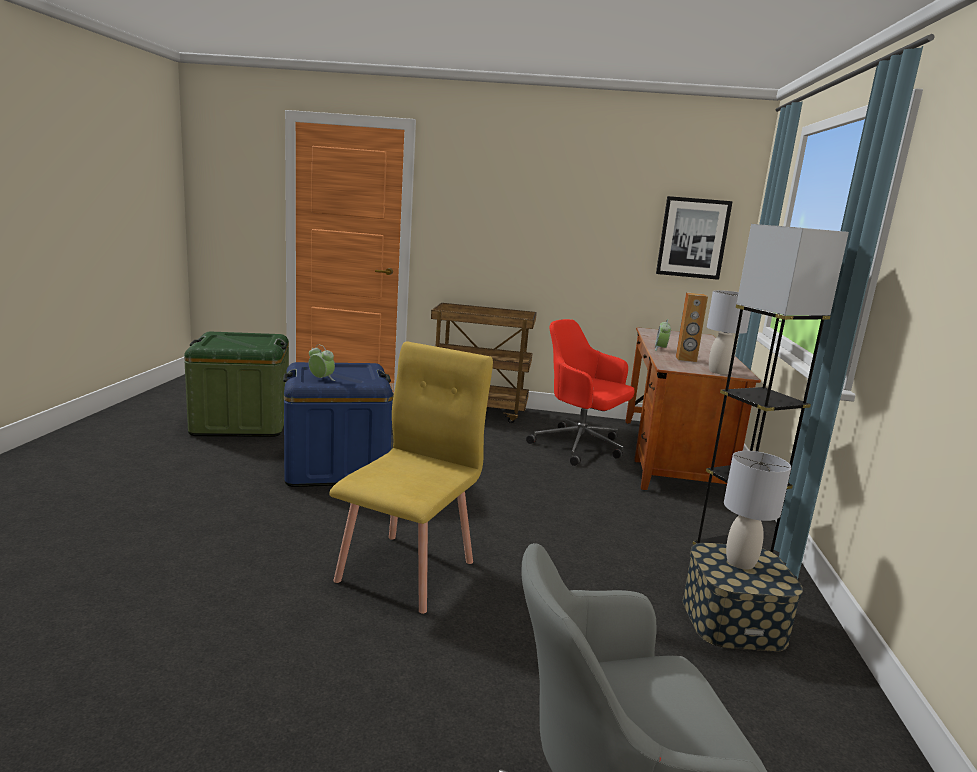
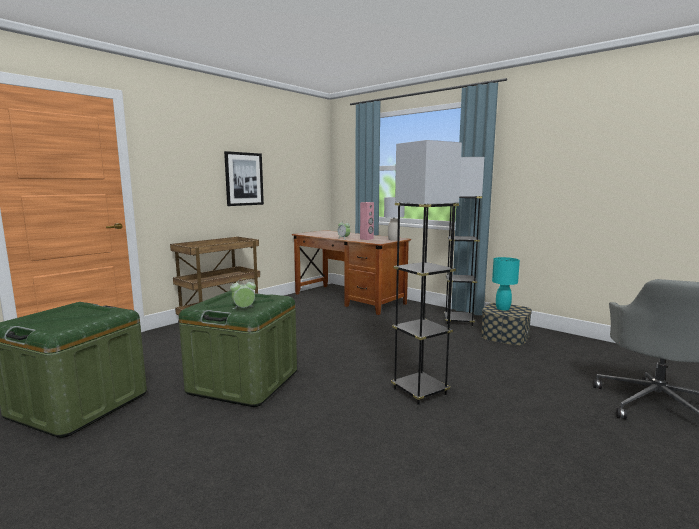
camera: 55 degrees left, 5 degrees down
(336, 466) = (243, 382): blue storage box -> green storage box
(407, 570) = (419, 391): yellow chair -> grey floor lamp
(580, 446) = (312, 311): red office chair -> none
(686, 359) = (367, 239): brown speaker -> pink speaker
(693, 238) = (307, 176): picture -> picture (244, 179)
(741, 562) = (502, 308): grey table lamp -> turquoise table lamp

